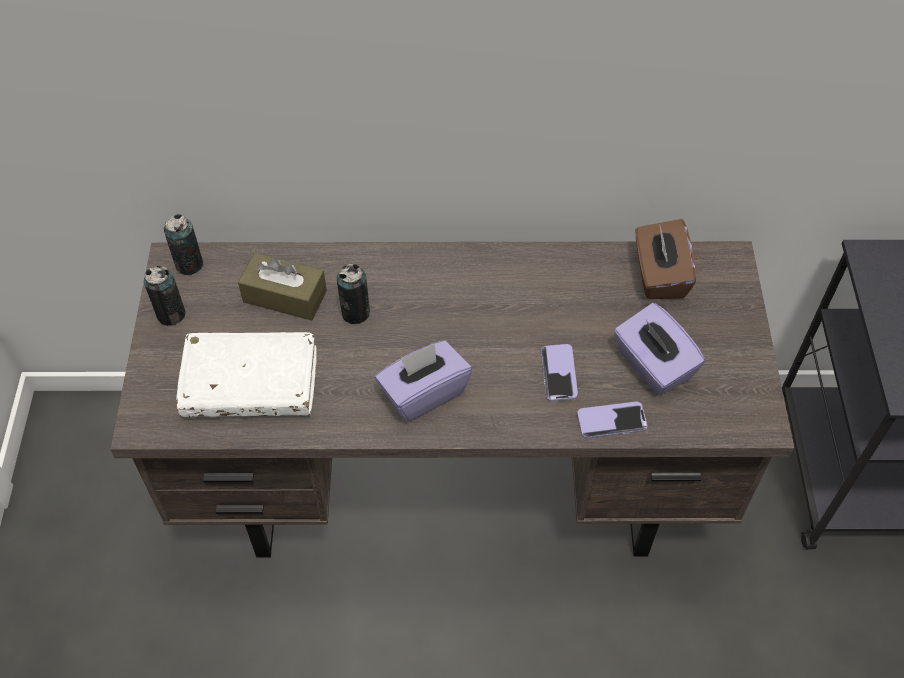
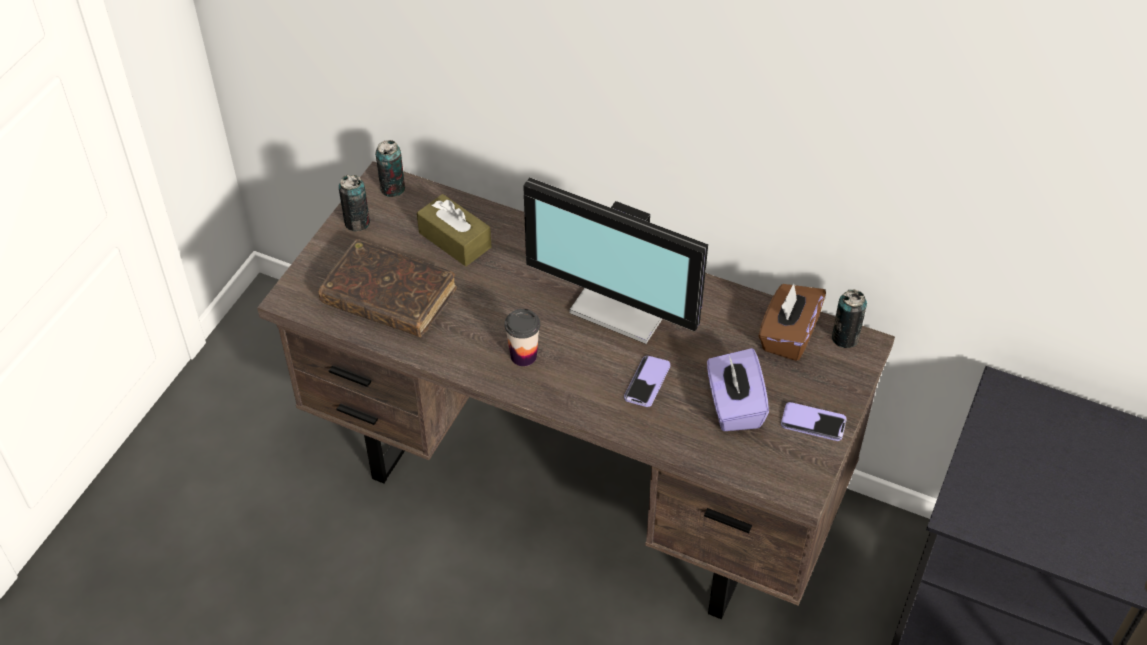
camera: 25 degrees right, 5 degrees down
(250, 384) = (389, 298): white book -> brown book
(355, 313) = (505, 273): can -> can (845, 338)
(423, 393) = (523, 356): purple tissue box -> cup
(492, 300) = (625, 303): none -> monitor
(611, 421) = (668, 436): phone -> phone (813, 423)

